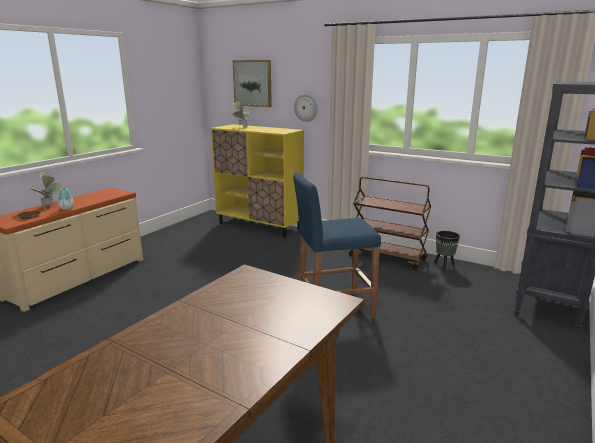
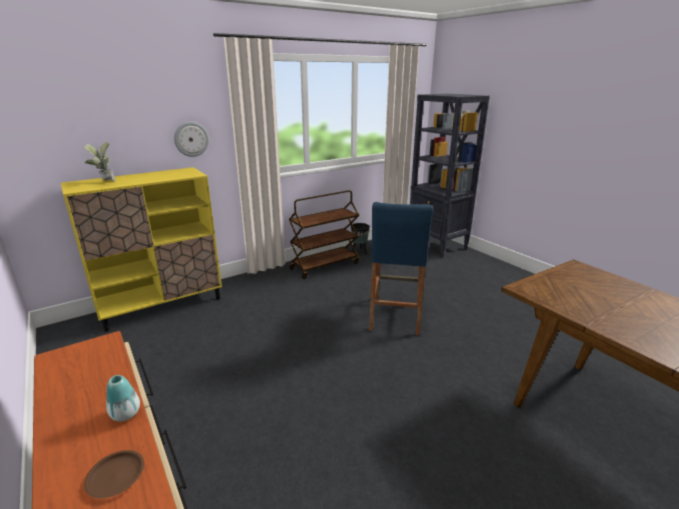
camera: 65 degrees left, 5 degrees up
(49, 207) = (76, 442): potted plant -> none
(252, 83) = (91, 114): picture -> none

